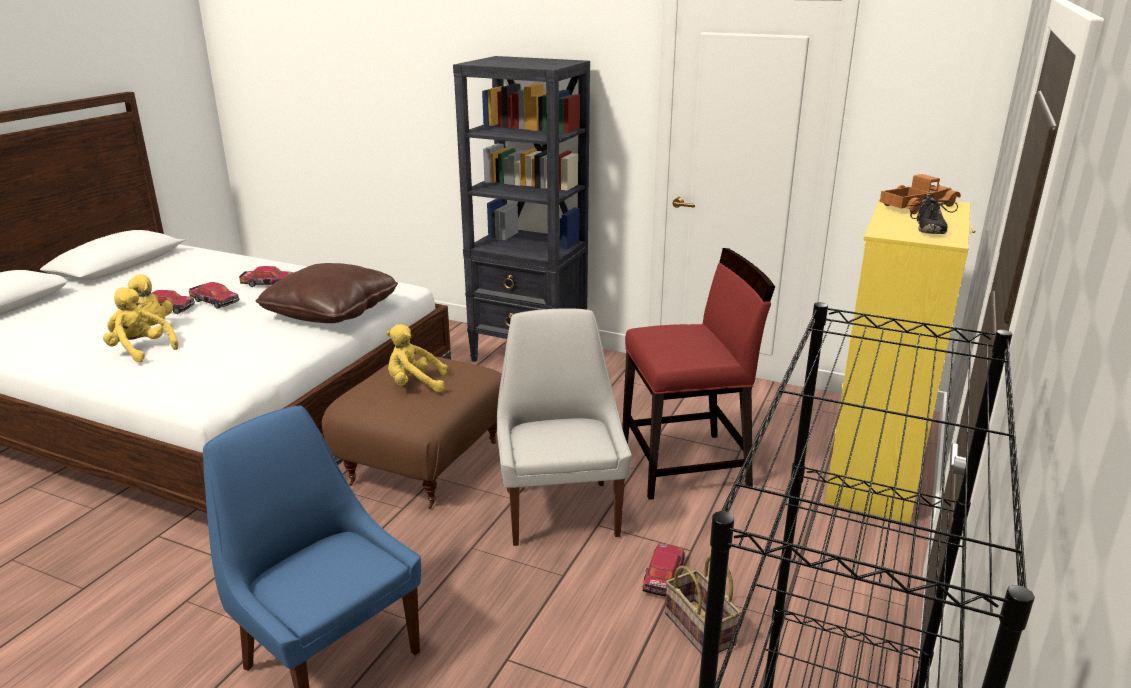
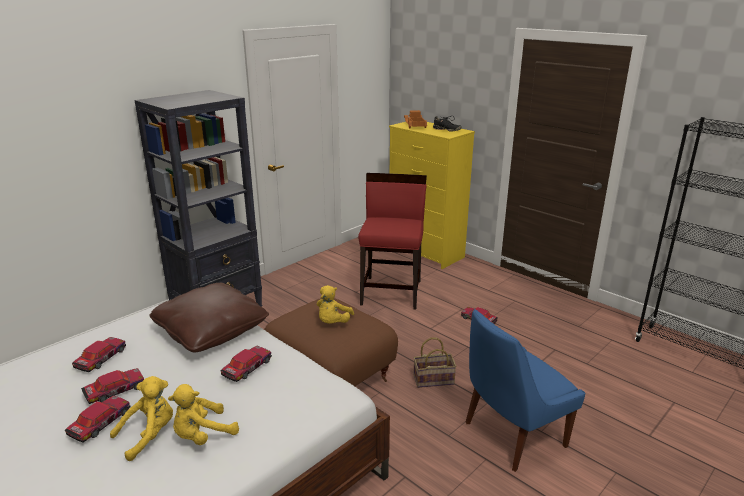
camera: 70 degrees left, 0 degrees up
(254, 342) = (246, 368): none -> toy car
(560, 509) = (411, 336): white chair -> none
(702, 629) = (517, 320): basket -> basket (434, 379)

